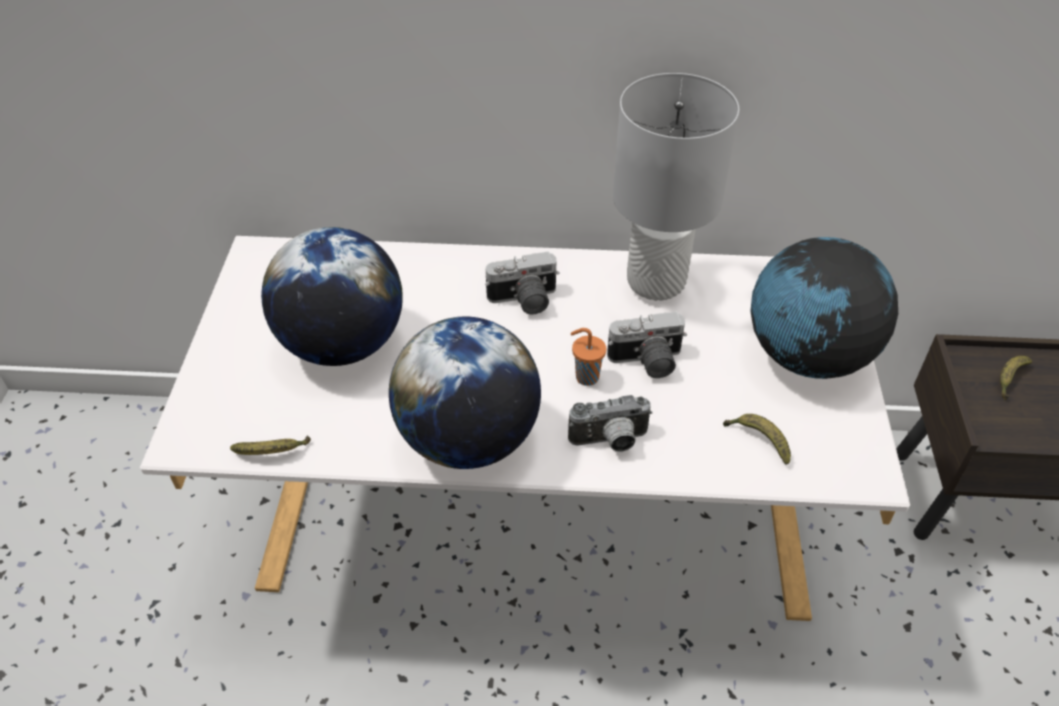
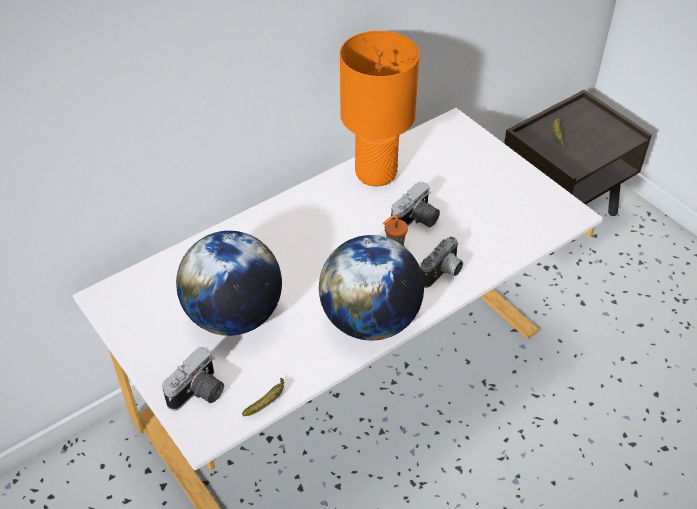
camera: 40 degrees left, 0 degrees up
(524, 301) = (313, 227): camera -> camera (199, 394)
(655, 287) = (376, 177): grey table lamp -> orange table lamp
(758, 441) = (511, 228): banana -> none
(807, 356) = (489, 171): globe -> none

